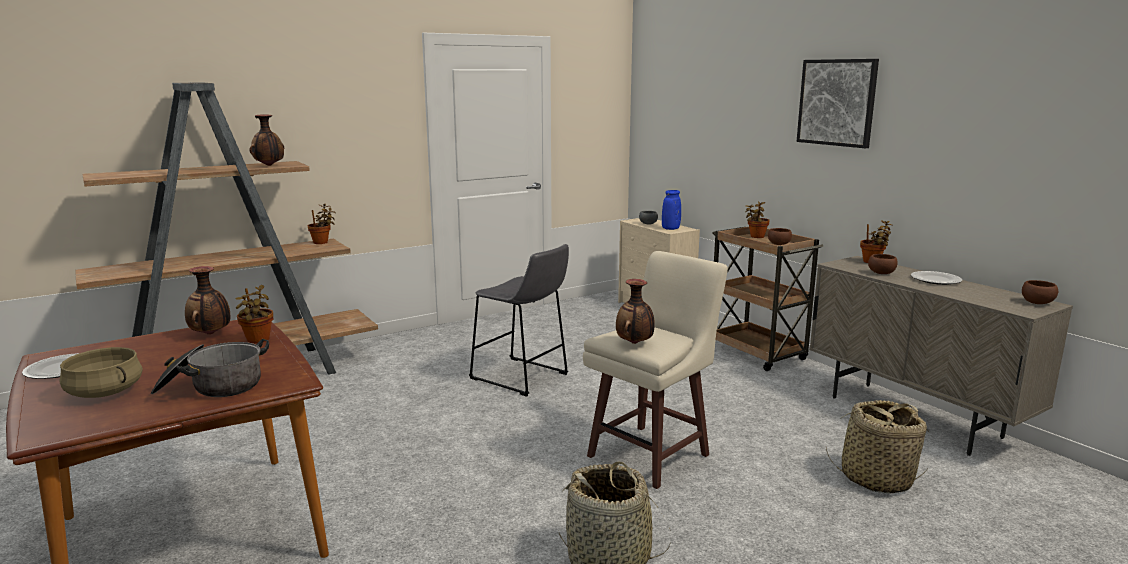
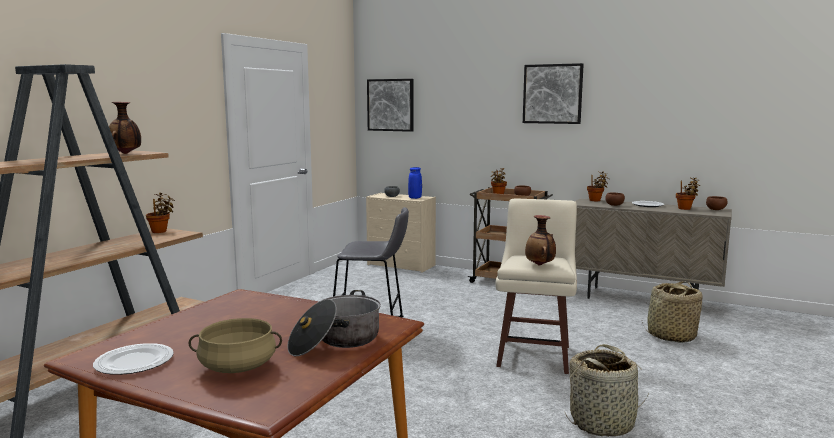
camera: 30 degrees left, 5 degrees down
(211, 334) = (226, 309): vase -> none
(258, 340) = (286, 305): potted plant -> potted plant (686, 209)
(662, 108) = (390, 105): none -> picture

